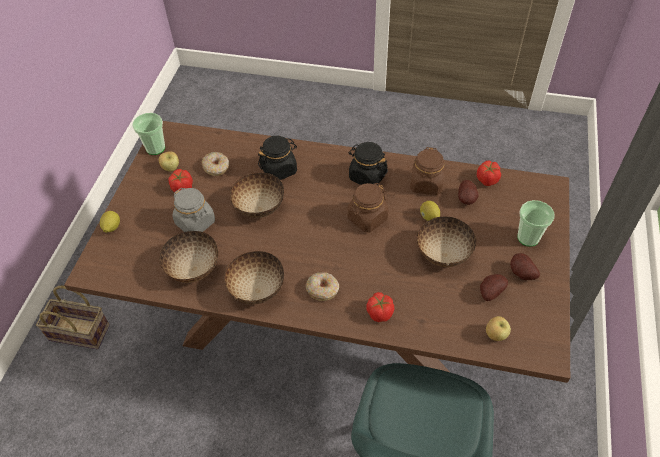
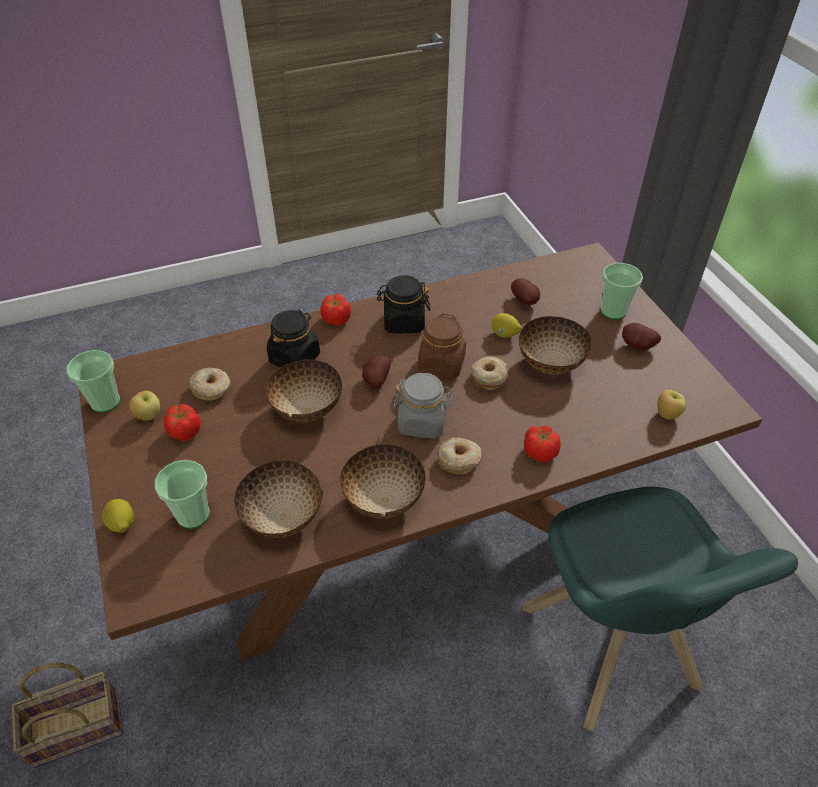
camera: 35 degrees left, 5 degrees down
(149, 241) = (193, 515): none -> cup
(195, 223) = (238, 463): grey jar -> grey jar (422, 422)
(391, 243) = (489, 377): none -> donut
(426, 184) = (472, 304): brown jar -> none
(487, 180) = (528, 275): tomato -> tomato (336, 319)
(489, 292) = (625, 377): potato -> potato (375, 380)

